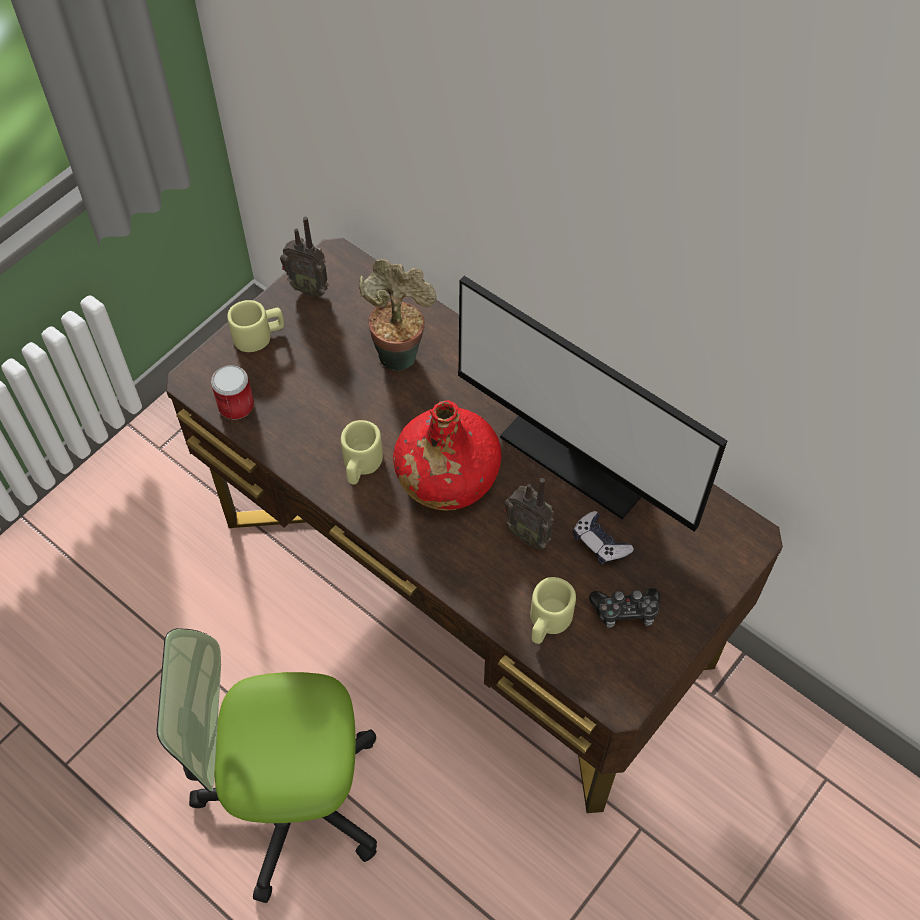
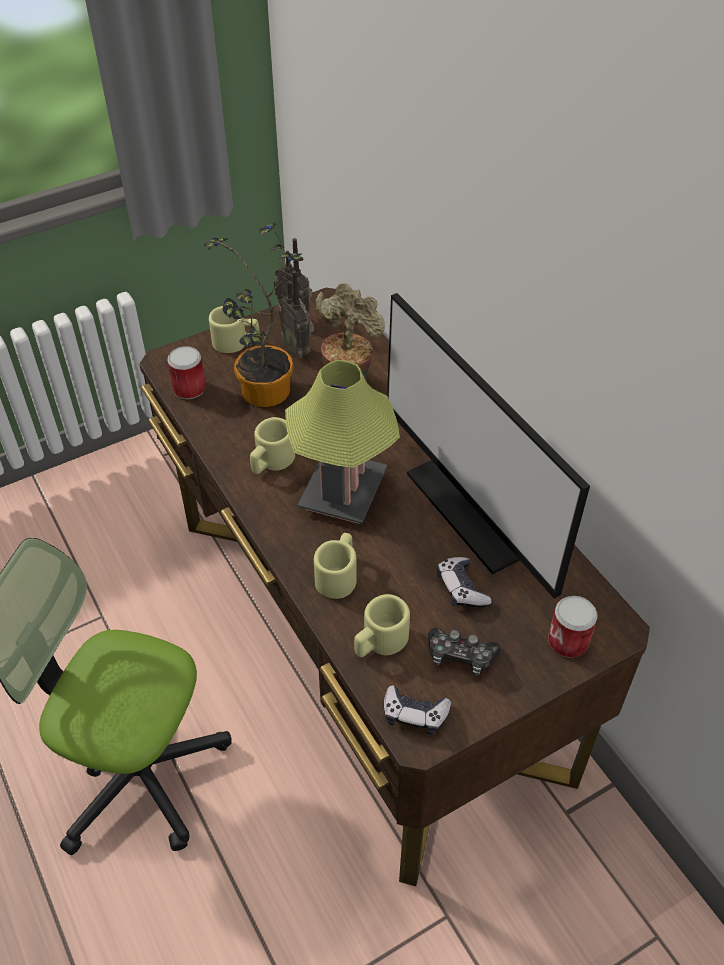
camera: 20 degrees right, 10 degrees down
(318, 391) = (264, 396): none -> potted plant
(446, 476) = (343, 492): red bottle -> table lamp
(481, 566) = (338, 575): none -> beige mug
(529, 534) = (396, 561): radio -> radio (298, 350)
(608, 681) = (414, 714): none -> game controller
(714, 565) = (568, 641): none -> can

